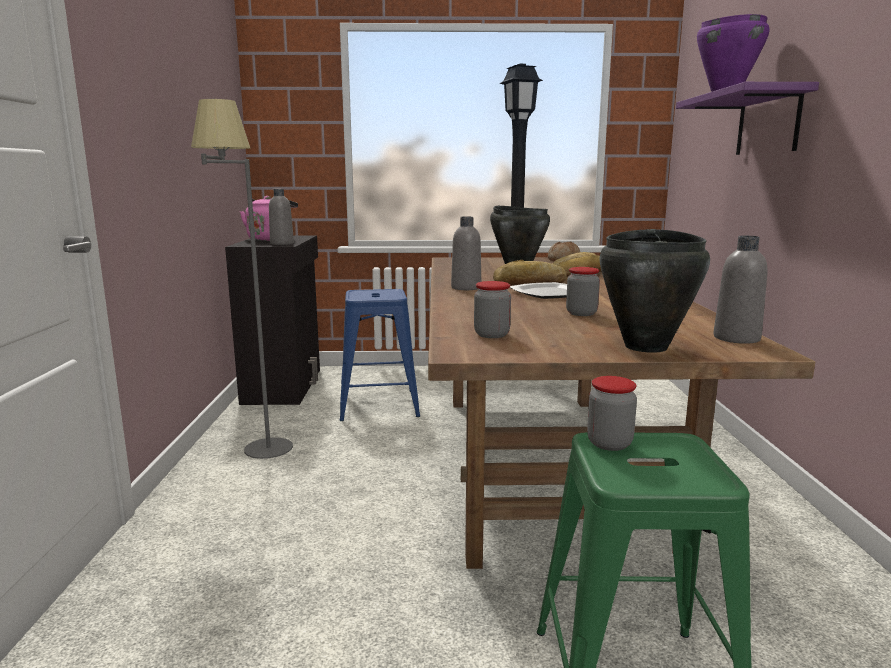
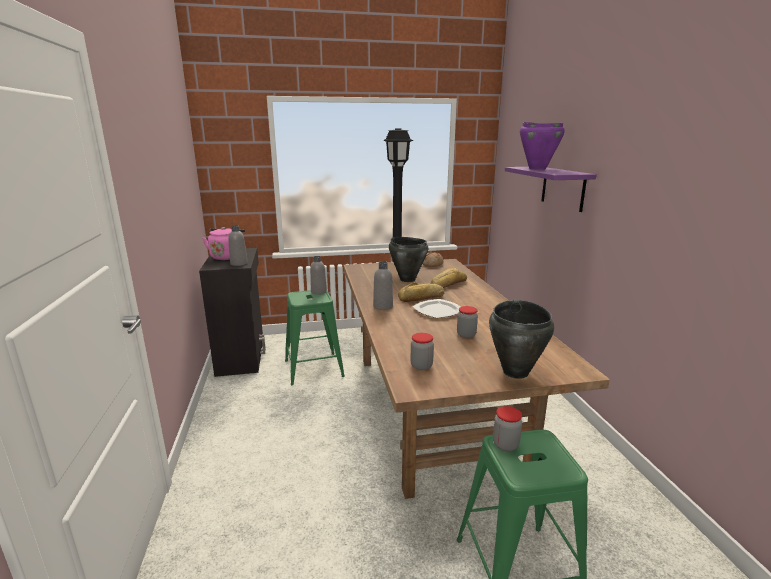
camera: 10 degrees left, 5 degrees up
(254, 442) = (237, 410): grey floor lamp -> none
(379, 405) = (314, 368): blue stool -> green stool
(736, 338) = (562, 358): grey bottle -> grey bottle (318, 292)

